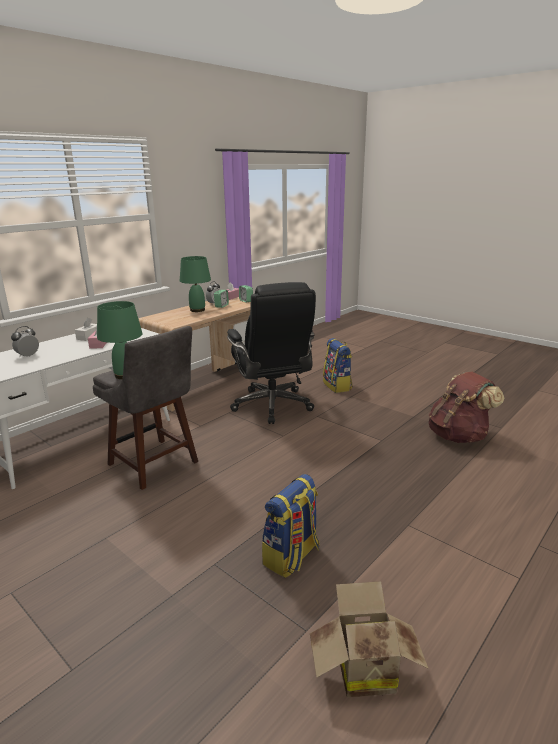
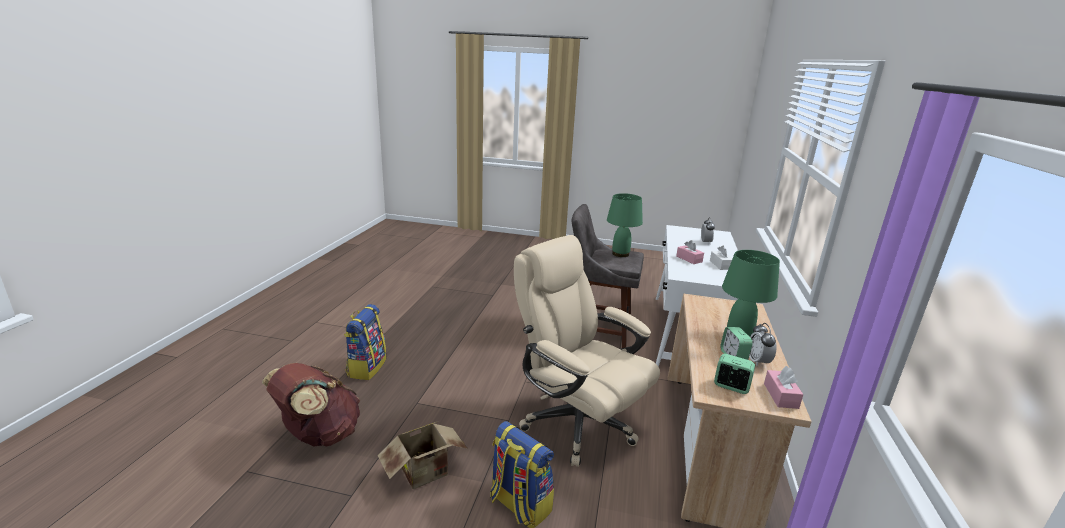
camera: 150 degrees right, 0 degrees up
(272, 405) = (578, 424): black office chair -> beige office chair
(292, 557) = (454, 305): backpack -> backpack (366, 367)
(362, 668) = (403, 283): cardboard box -> cardboard box (426, 473)

